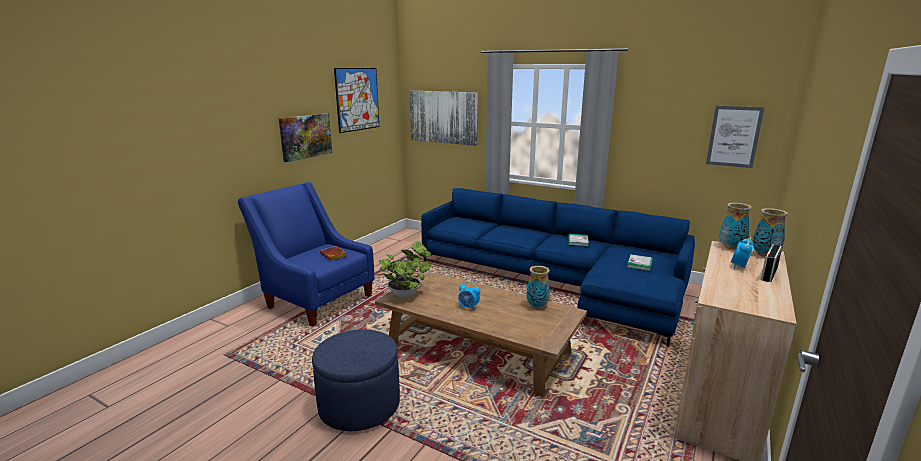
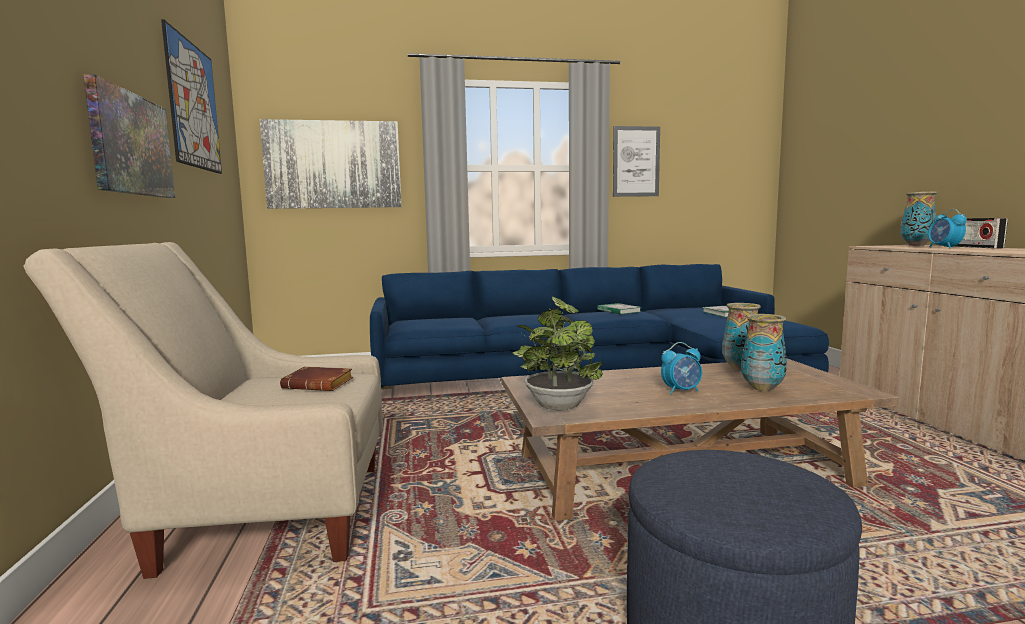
camera: 40 degrees left, 10 degrees down
(315, 299) = (259, 515): blue armchair -> beige armchair
(731, 247) = (880, 246): vase -> vase (762, 388)
(734, 136) = (730, 168): picture -> picture (636, 161)

